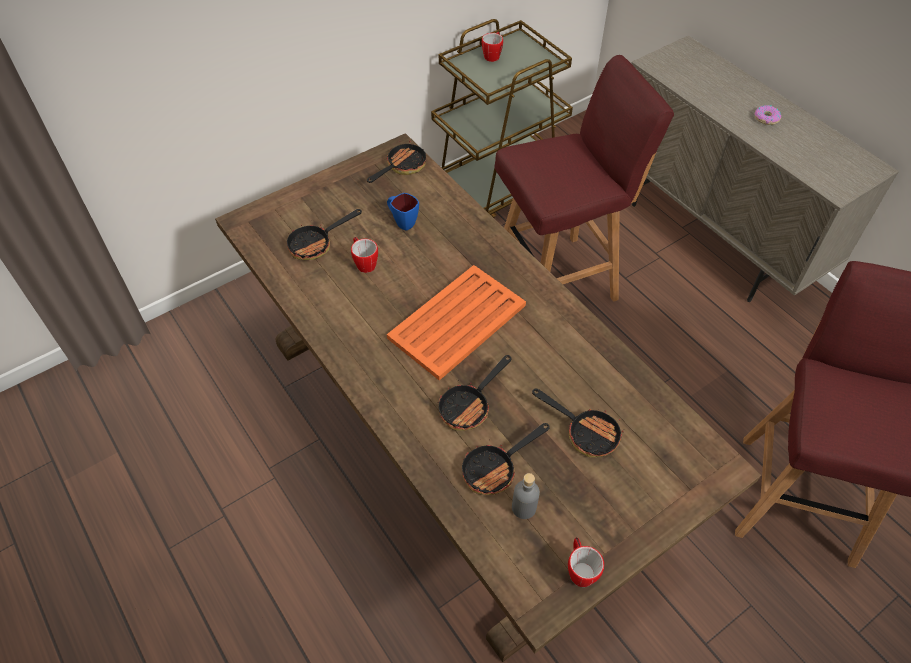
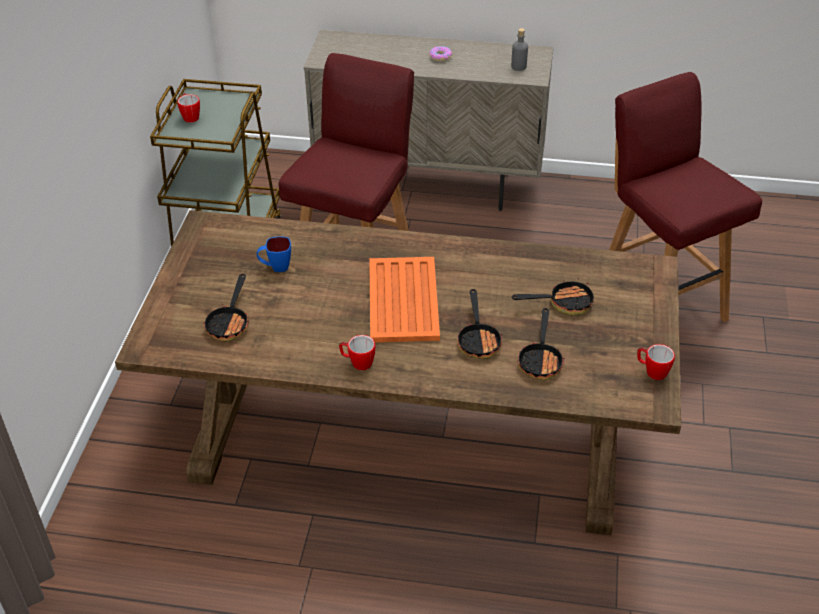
camera: 45 degrees left, 10 degrees down
(364, 263) = (285, 310): mug -> mug (357, 363)
(402, 167) = (221, 233): frying pan -> none
(524, 508) = (583, 366): grey bottle -> grey bottle (518, 66)

